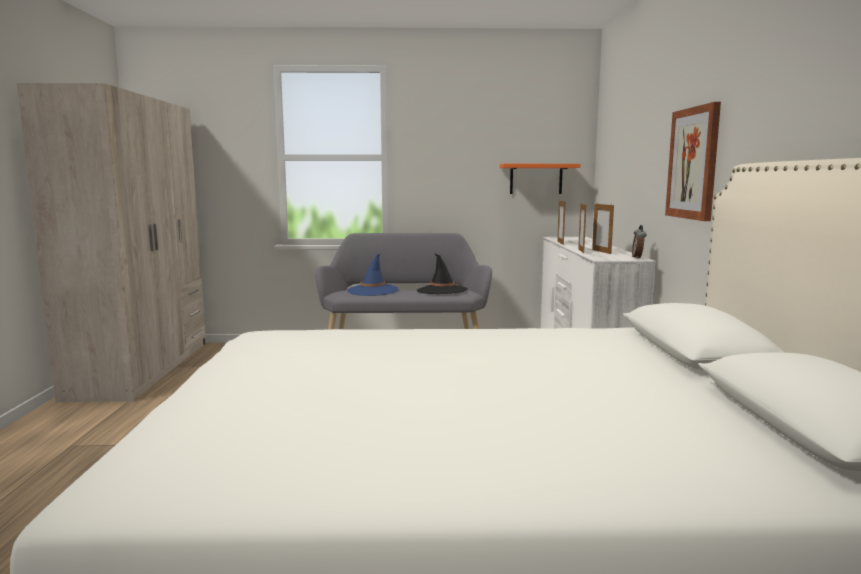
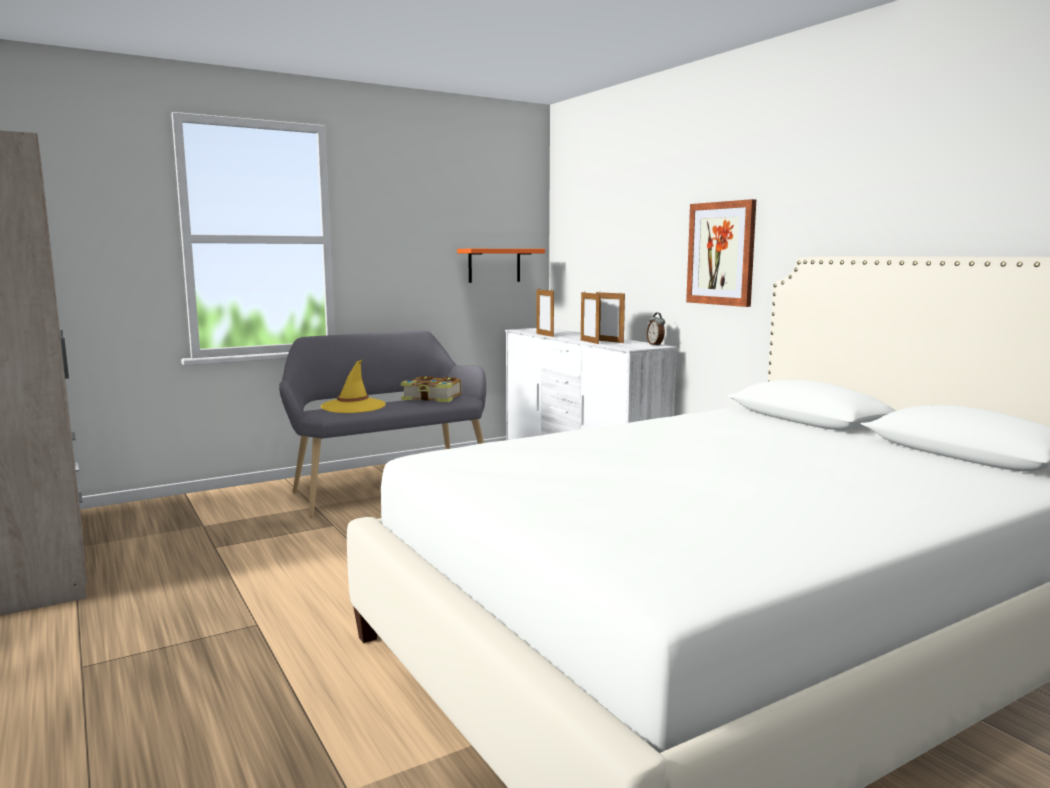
camera: 30 degrees left, 0 degrees up
(373, 290) = (353, 406): blue hat -> yellow hat
(441, 290) = (432, 398): black hat -> book

